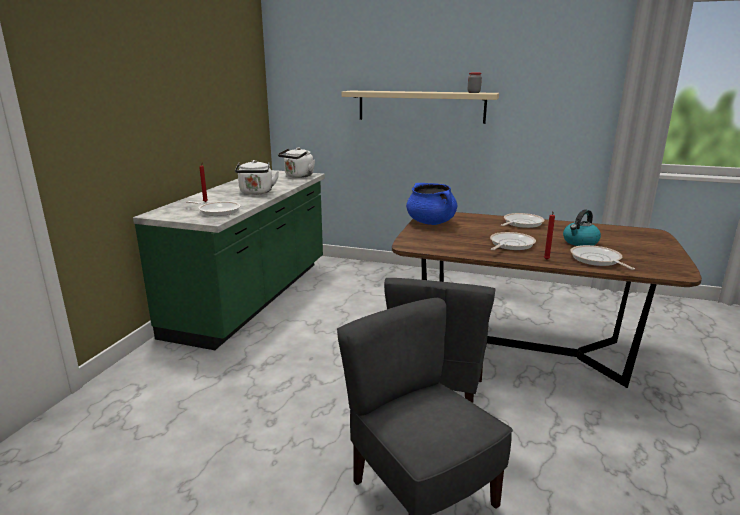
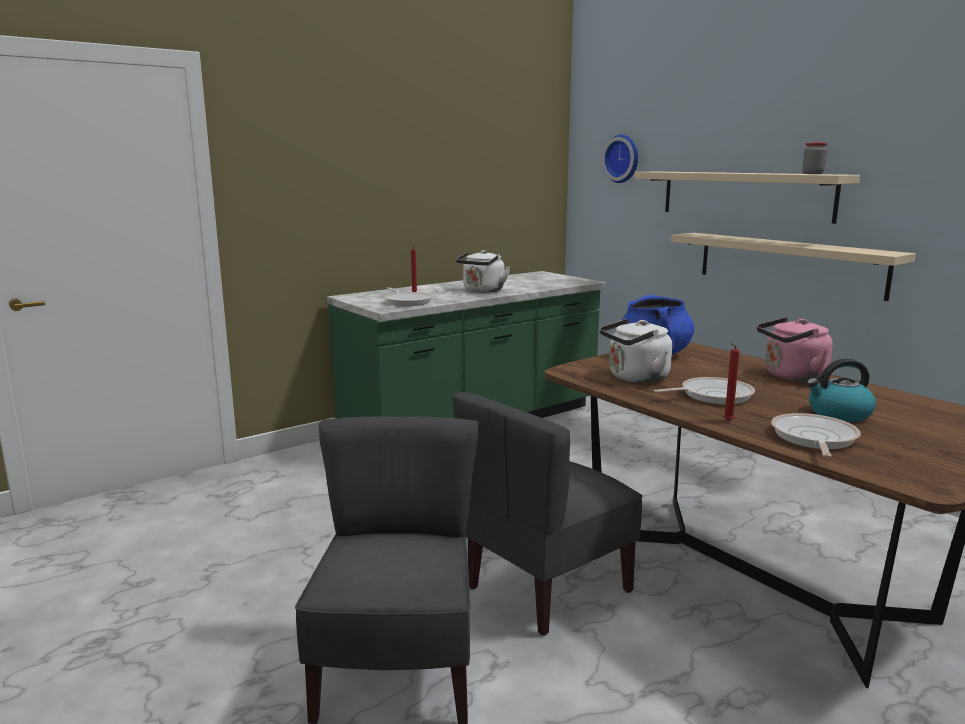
camera: 35 degrees right, 5 degrees down
(298, 176) = (566, 281): white kettle -> white kettle (635, 378)
(319, 81) = (623, 159): none -> wall clock
(455, 150) = (788, 264): none -> beige shelf
(521, 223) = (791, 376): frying pan -> pink kettle

